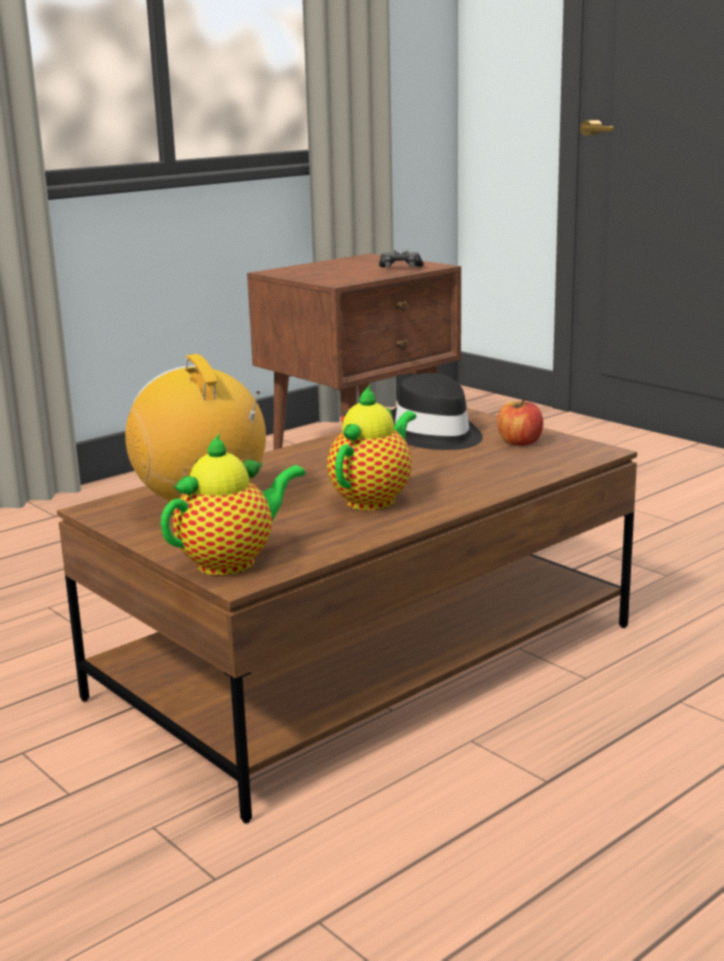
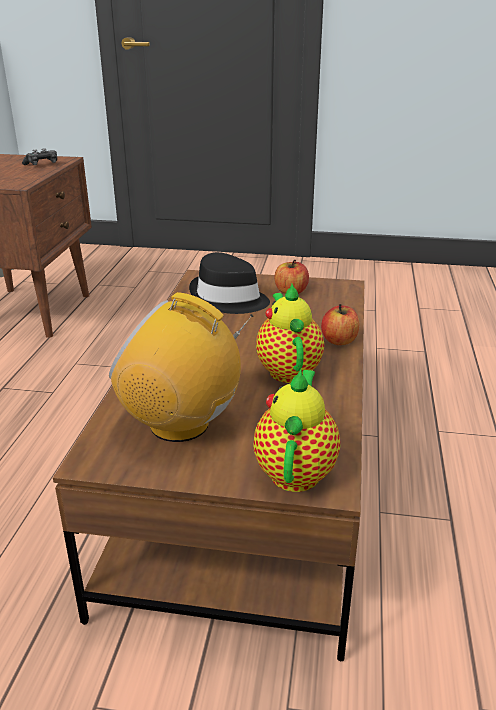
camera: 40 degrees left, 10 degrees up
(479, 492) = (339, 340): none -> apple

